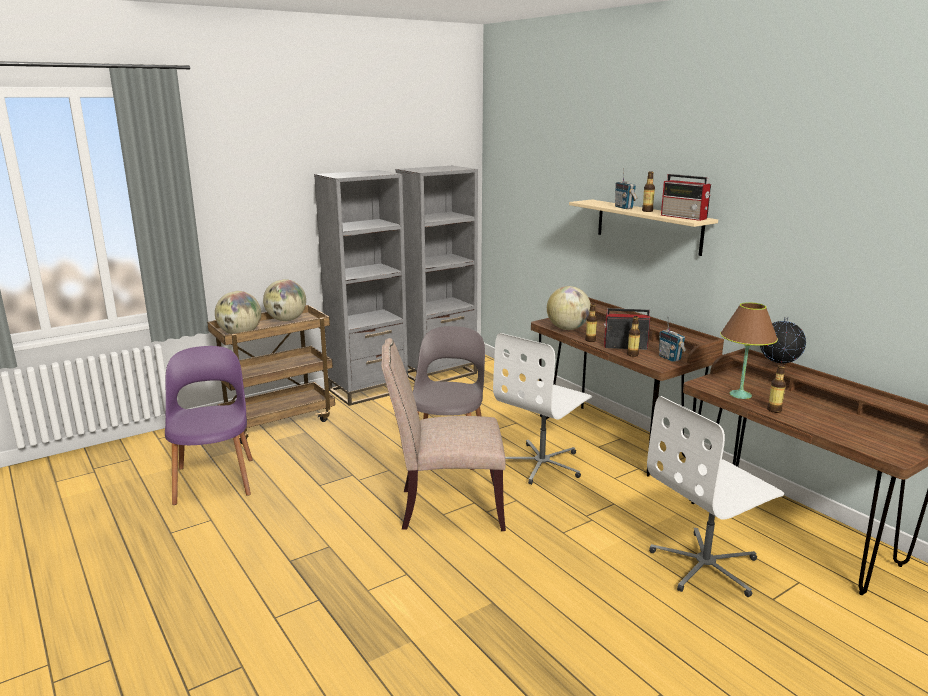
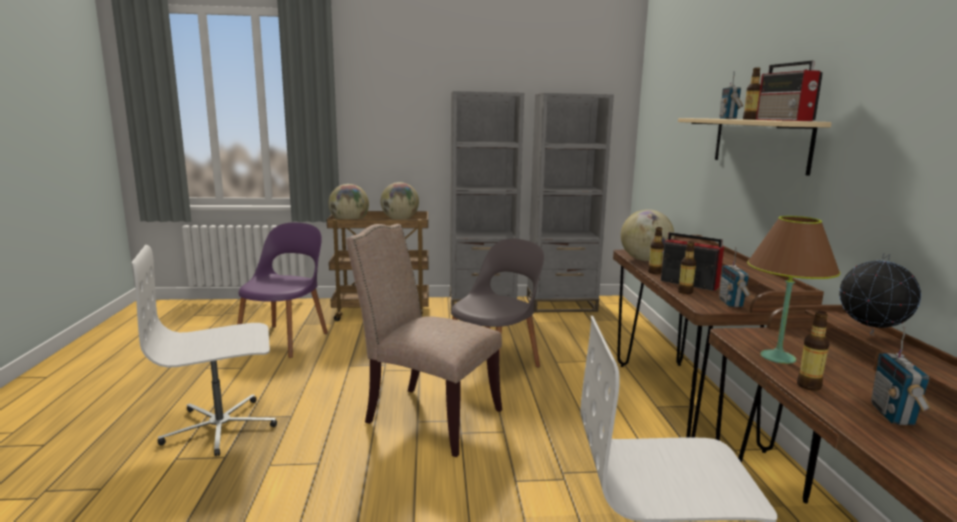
camera: 30 degrees right, 5 degrees down
(542, 464) = (572, 406): white office chair -> white office chair (221, 427)
(823, 417) = (893, 415): none -> radio

